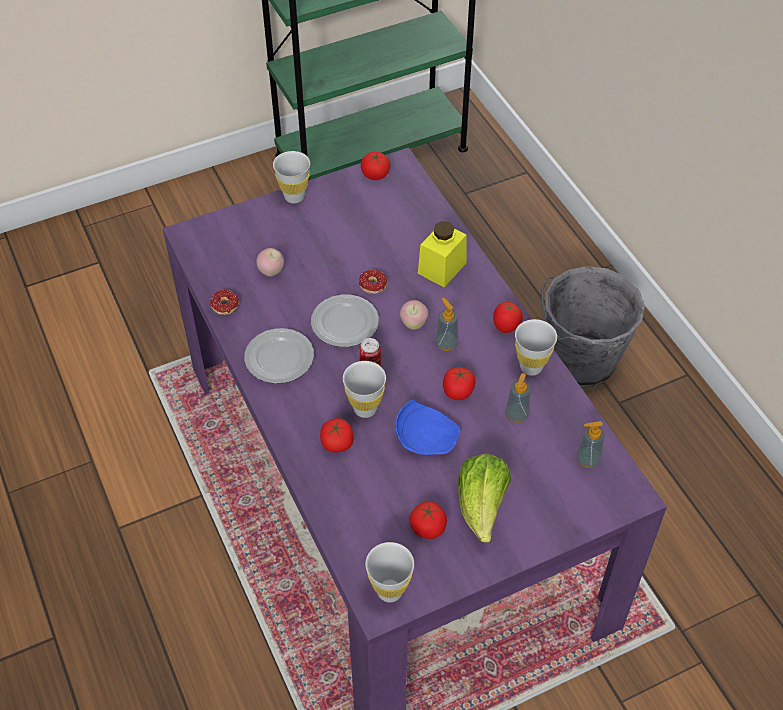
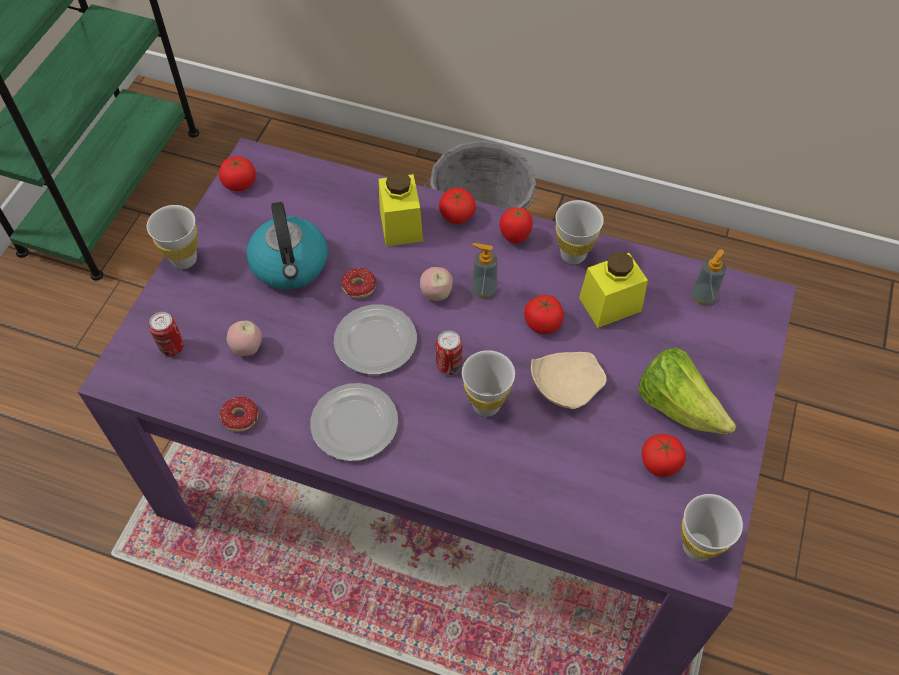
camera: 45 degrees left, 5 degrees up
(233, 241) = (172, 347): none -> can
(337, 443) = (500, 457): tomato -> tomato (456, 215)
(348, 243) = (290, 265): none -> kettle
(426, 437) = (564, 385): blue plate -> beige plate
(516, 415) = (610, 304): soap dispenser -> yellow jar

